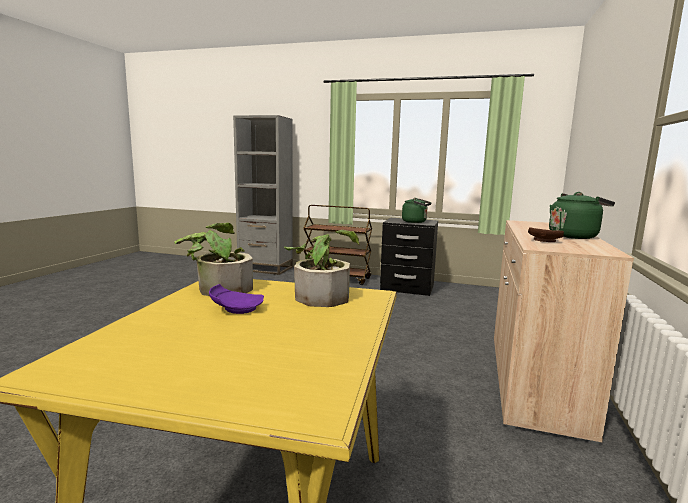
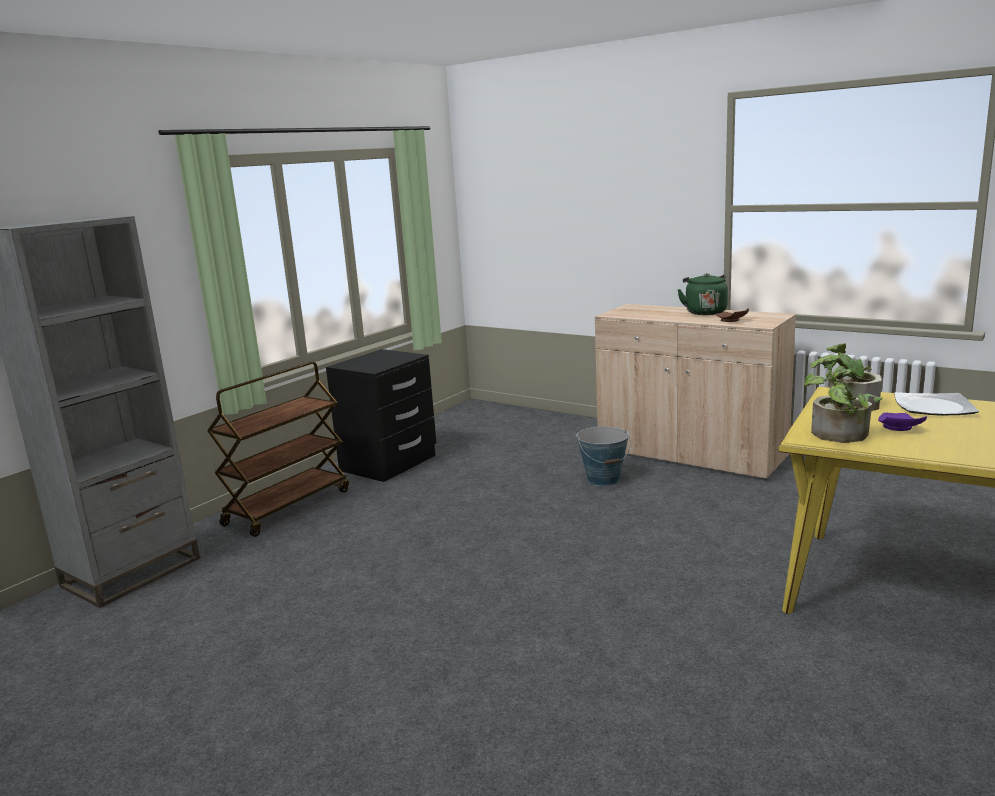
camera: 70 degrees left, 5 degrees up
(319, 330) = (933, 407): none -> plate
(416, 222) = (389, 359): green kettle -> none
(435, 347) = (603, 479): none -> bucket

